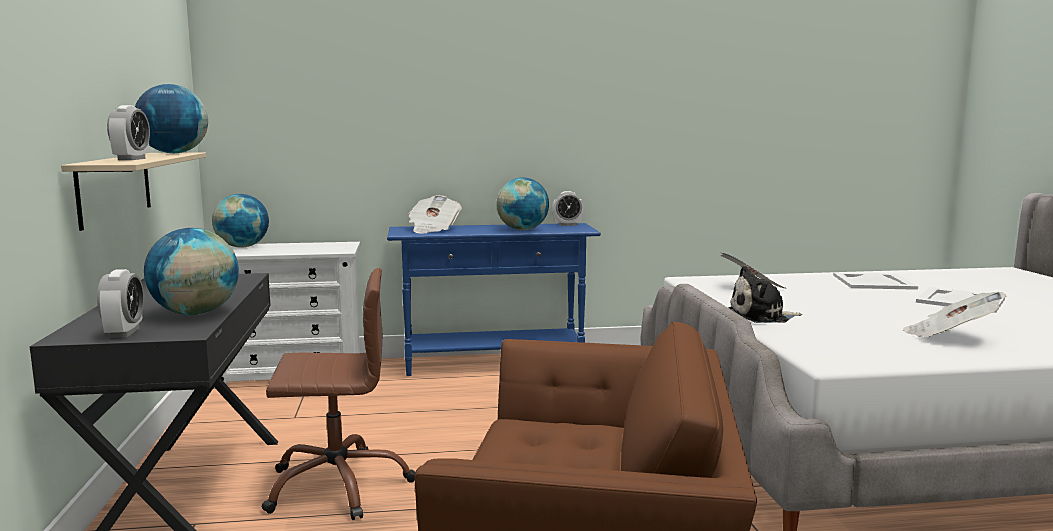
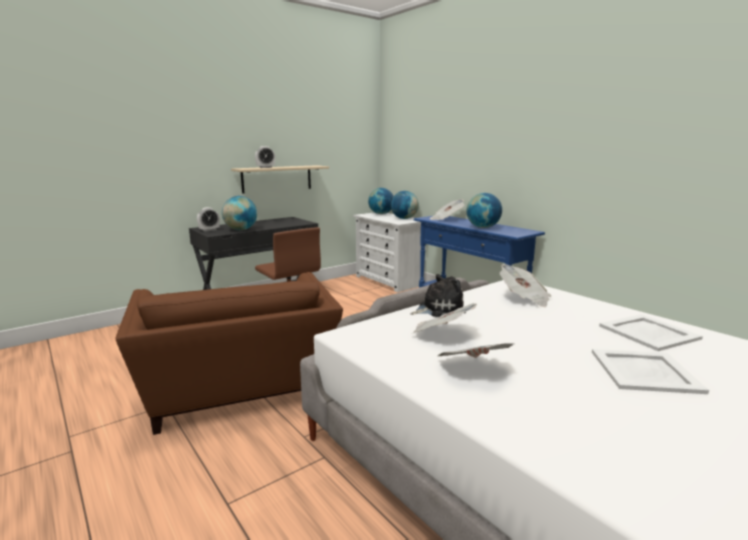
camera: 60 degrees right, 5 degrees up
(174, 153) = (312, 166): globe -> globe (404, 218)
(567, 225) = (523, 230): alarm clock -> none
(761, 316) = (438, 309): plush toy -> plush toy turned 105 degrees clockwise
(848, 329) = (441, 334): none -> newspaper

